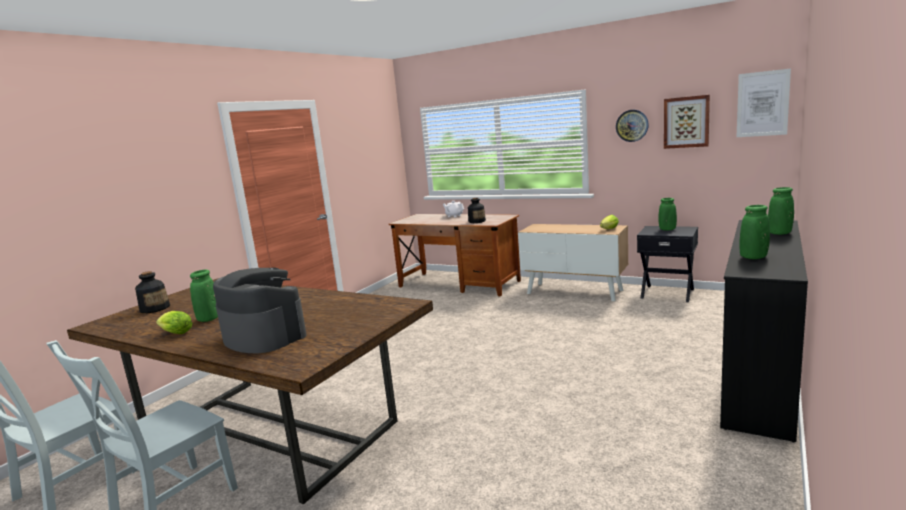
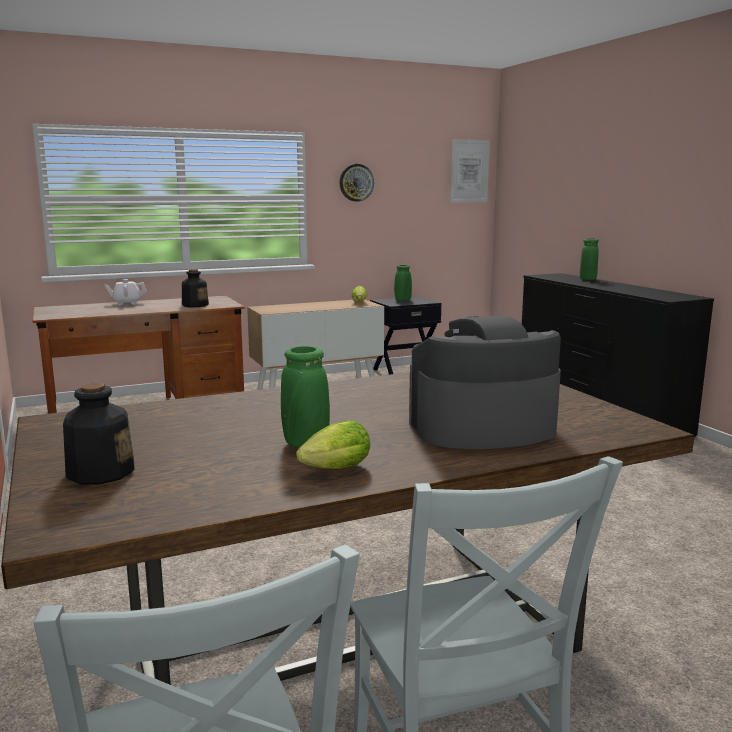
camera: 55 degrees left, 0 degrees up
(686, 122) = (408, 183): picture -> none
(753, 257) = (637, 292): green vase -> none

